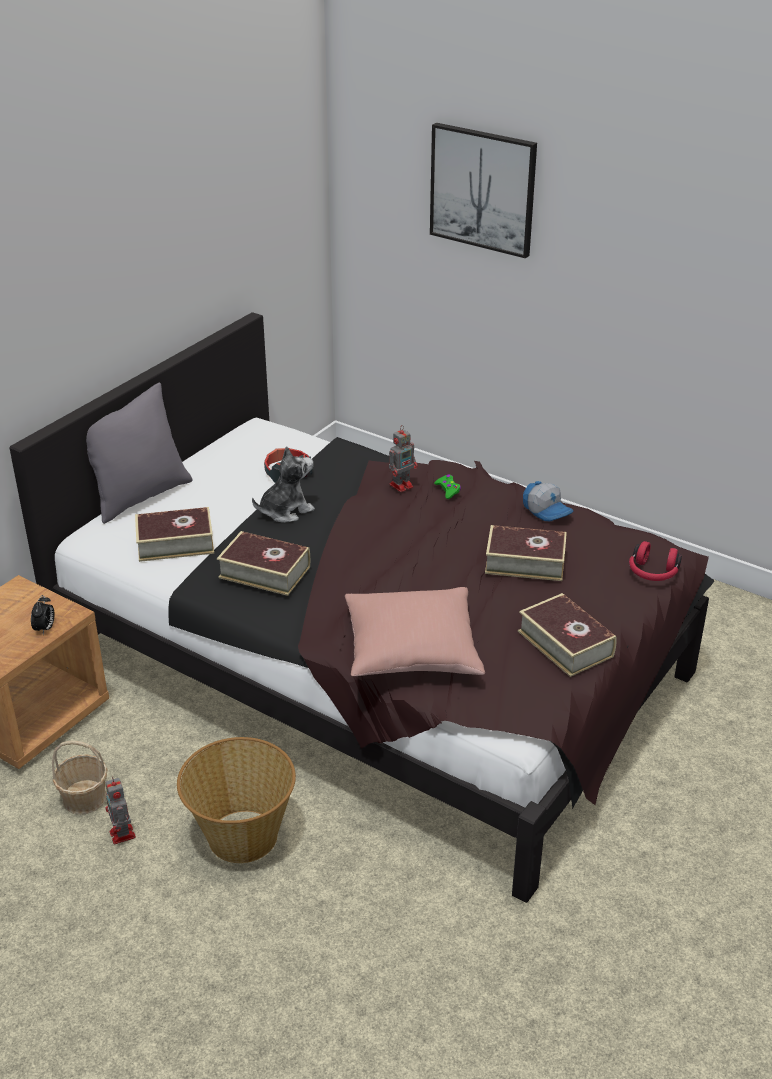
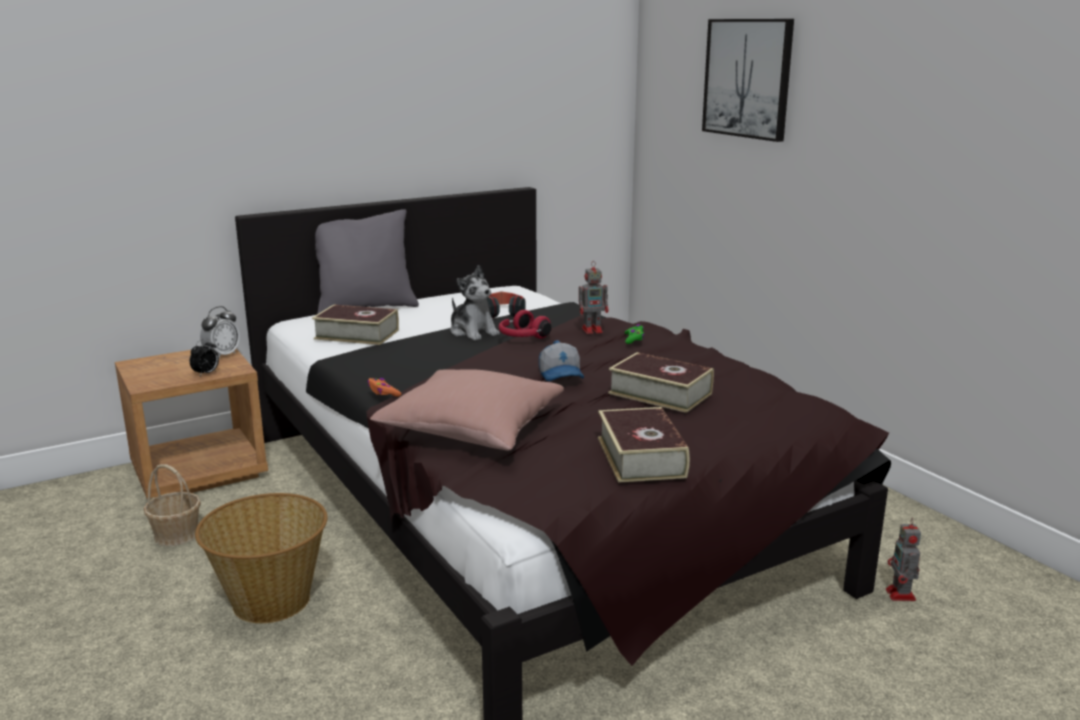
camera: 25 degrees right, 15 degrees down
(31, 597) = (222, 355): none -> alarm clock
(123, 835) = (174, 570): toy robot -> toy robot (901, 595)
(264, 572) = (404, 359): book -> none
(285, 510) = (473, 332): plush toy -> plush toy turned 60 degrees clockwise
(292, 624) = (383, 392): none -> orange game controller
(547, 510) = (723, 366): cap -> cap (562, 375)
(652, 573) = (801, 427): red headphones -> red headphones (522, 337)

